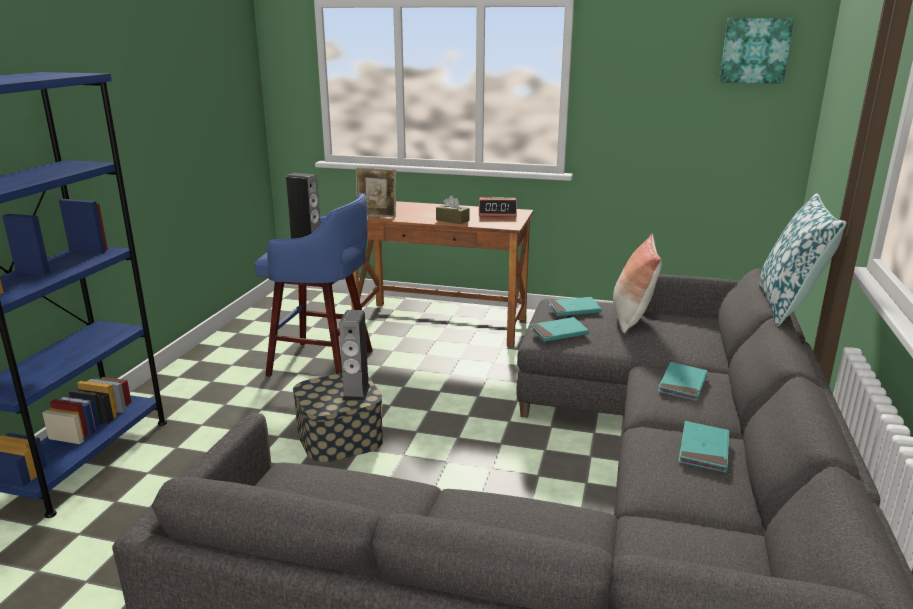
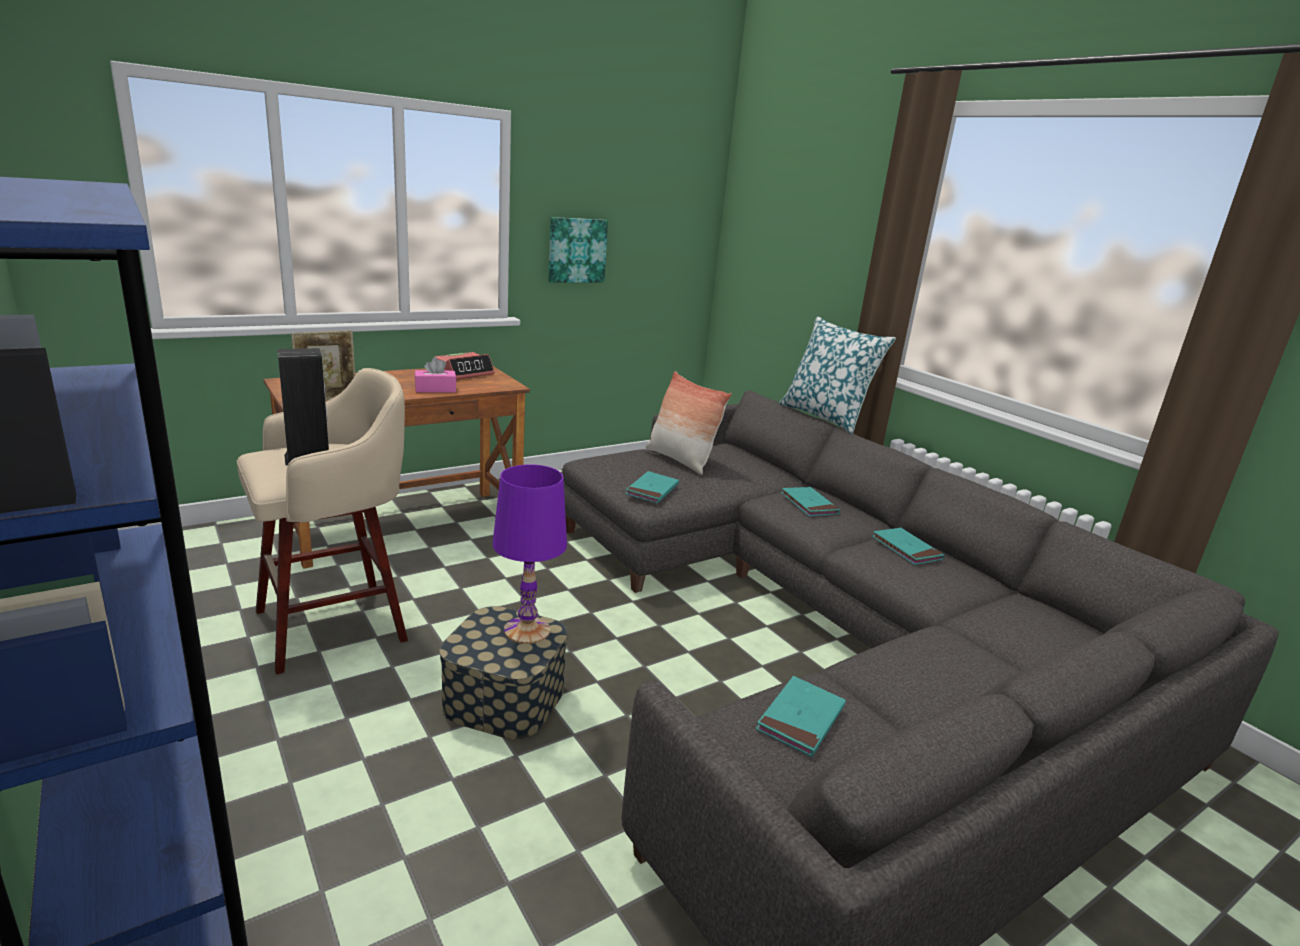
camera: 50 degrees left, 0 degrees up
(324, 363) = (337, 624): blue stool -> beige stool
(356, 392) = (527, 630): speaker -> purple table lamp
(452, 220) = (435, 389): brown tissue box -> pink tissue box
(574, 309) = (623, 464): turquoise book -> turquoise book (801, 719)
(755, 50) = (674, 184): picture -> picture (576, 250)

